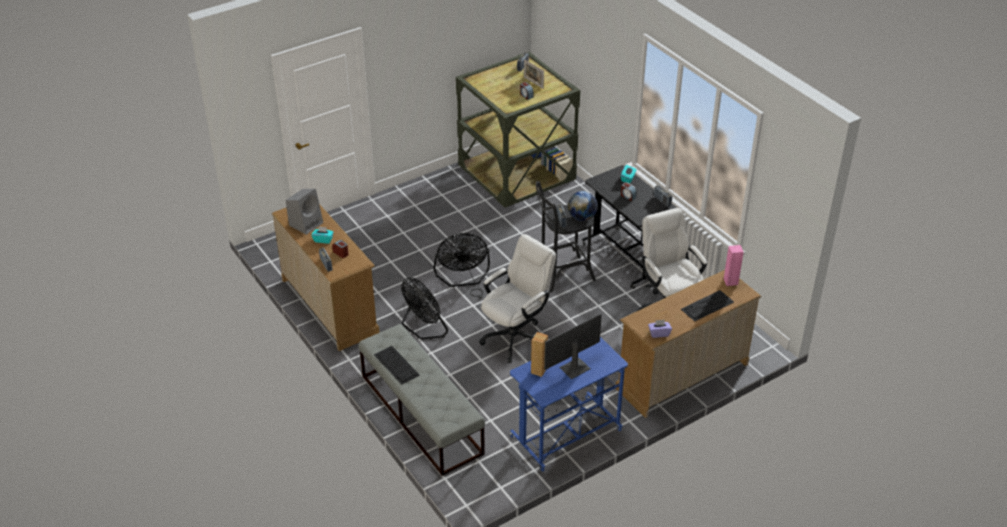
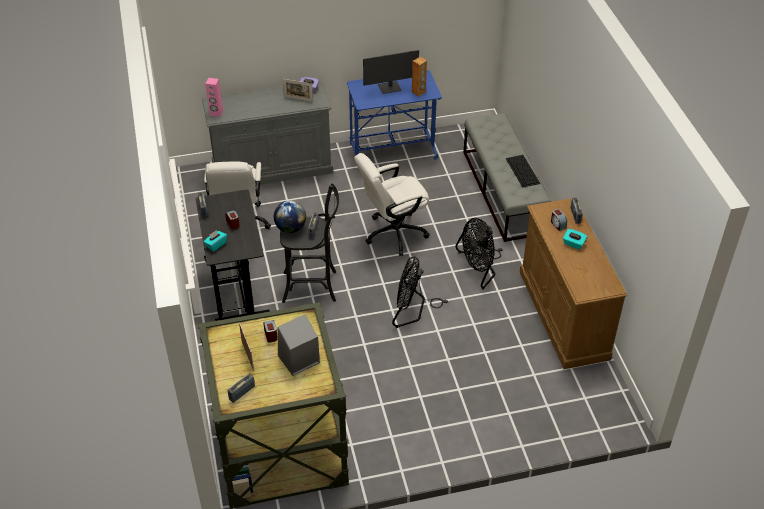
camera: 160 degrees left, 5 degrees up
(306, 223) = (588, 268): grey speaker -> grey speaker (298, 360)
(465, 280) = (413, 306): black fan -> black fan turned 90 degrees clockwise
(661, 318) = (298, 99): none -> picture frame
(681, 376) = (273, 168): brown cabinet -> grey cabinet
(707, 306) = (253, 99): keyboard -> none

